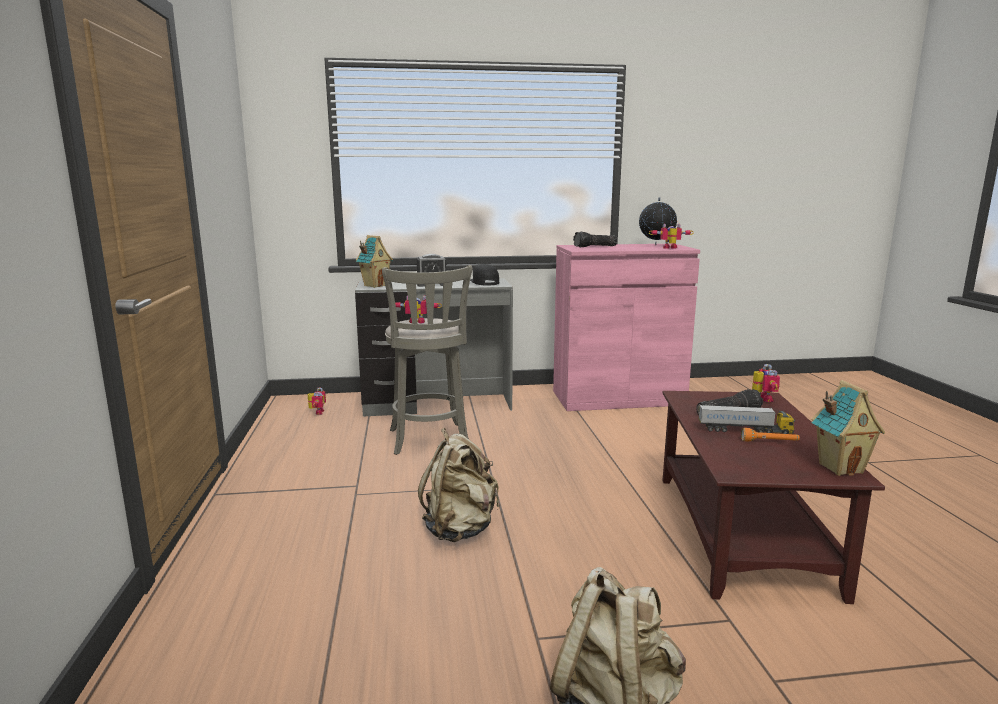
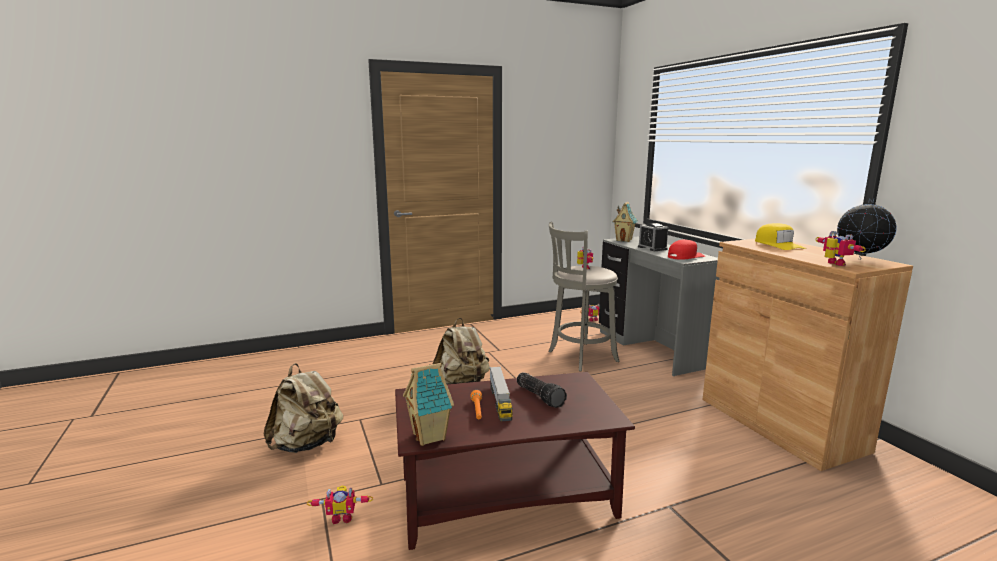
camera: 75 degrees right, 0 degrees up
(483, 282) = (685, 256): black cap -> red cap
(595, 247) = (778, 245): flashlight -> yellow cap
(618, 398) = (780, 424): pink cabinet -> brown cabinet
(762, 398) = (601, 415): toy robot -> toy robot (342, 517)

